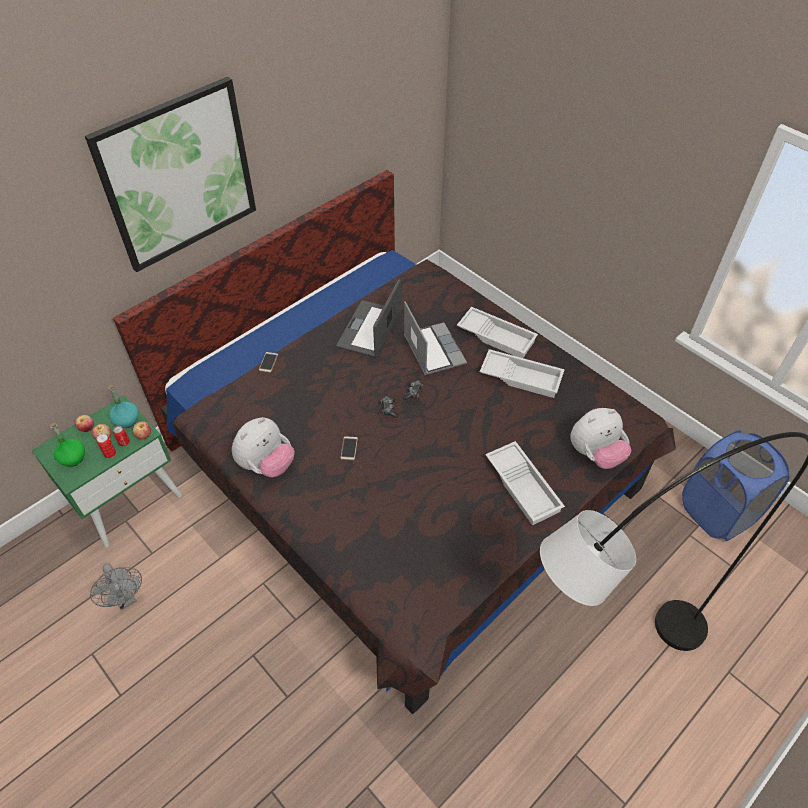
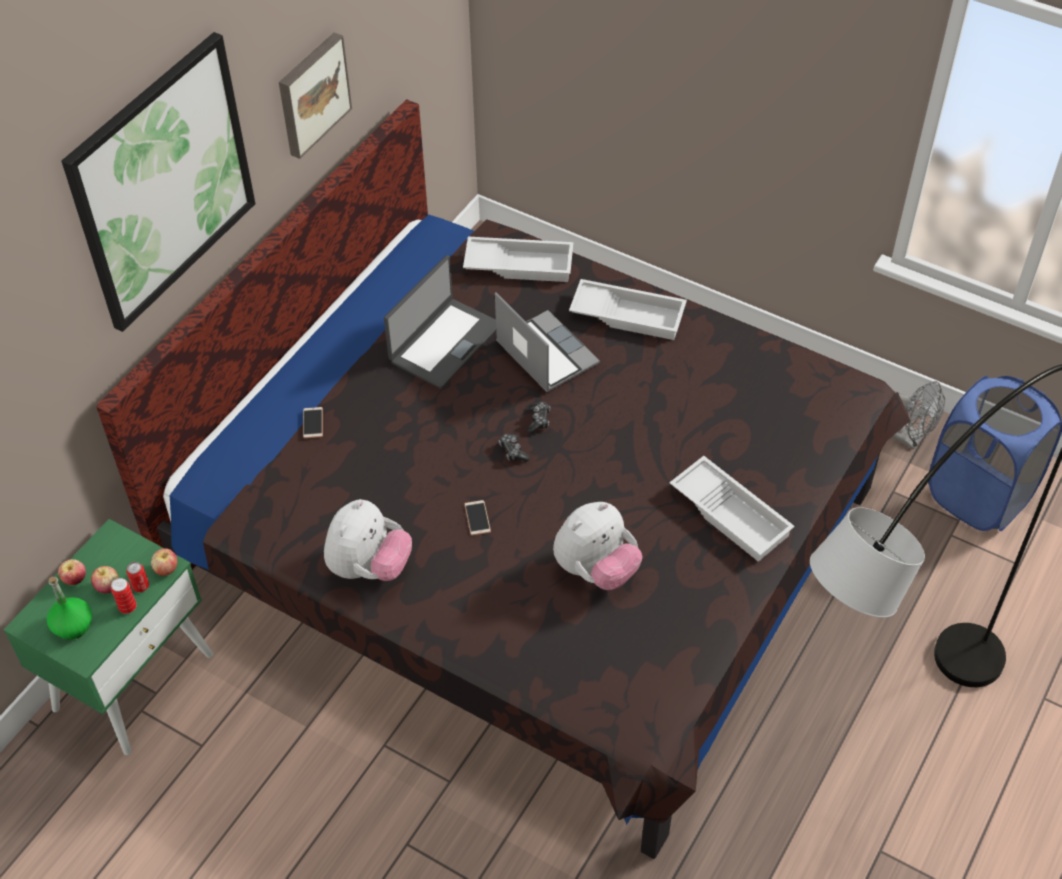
camera: 15 degrees left, 0 degrees up
(126, 420) = (130, 554): turquoise bottle -> none
(126, 599) = (190, 818): grey fan -> grey fan (909, 438)
(311, 146) = (312, 94): none -> picture
(370, 329) = (444, 343): laptop -> laptop turned 150 degrees counterclockwise
(521, 376) = (681, 365): white tray -> white tray (520, 264)
(595, 454) = (811, 449): plush toy -> plush toy (596, 570)

